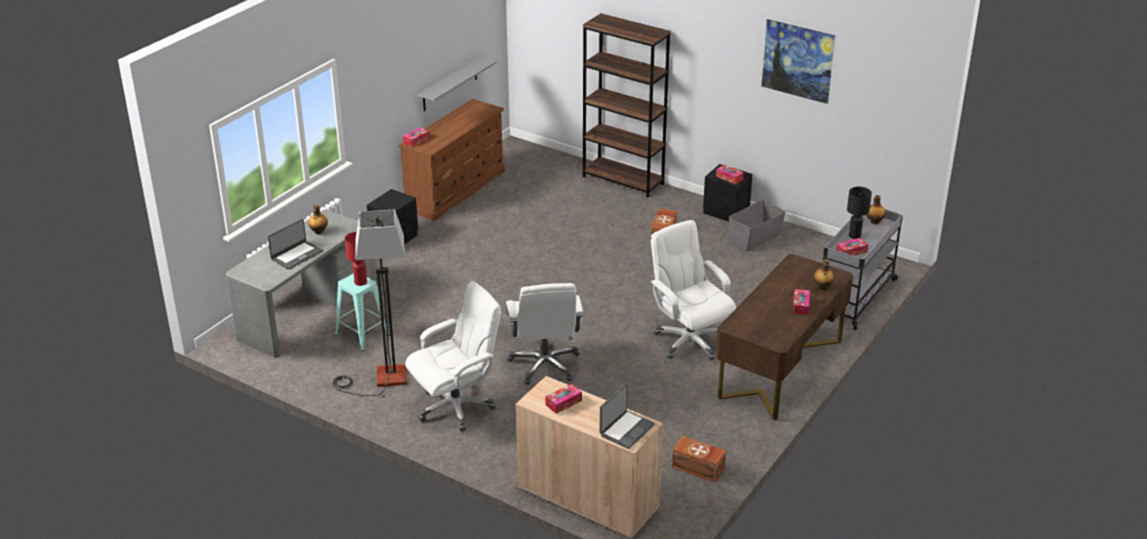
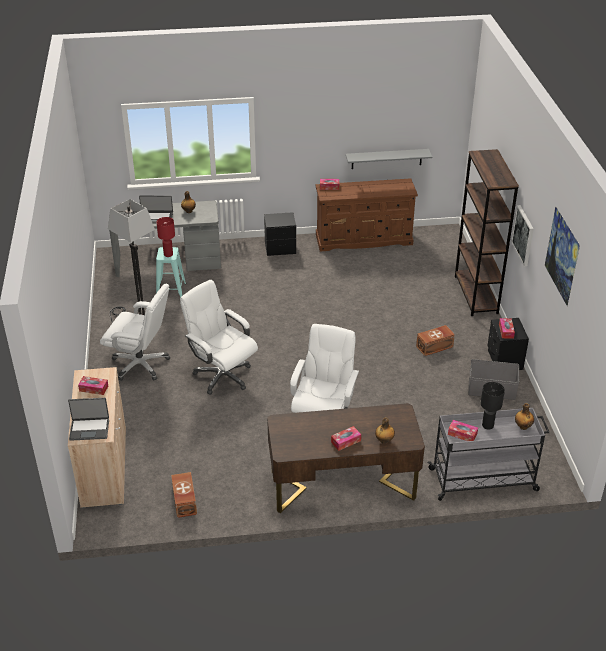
camera: 50 degrees right, 5 degrees up
(545, 364) = (222, 375): white office chair -> white office chair turned 90 degrees clockwise
(699, 77) = (523, 235): none -> picture

